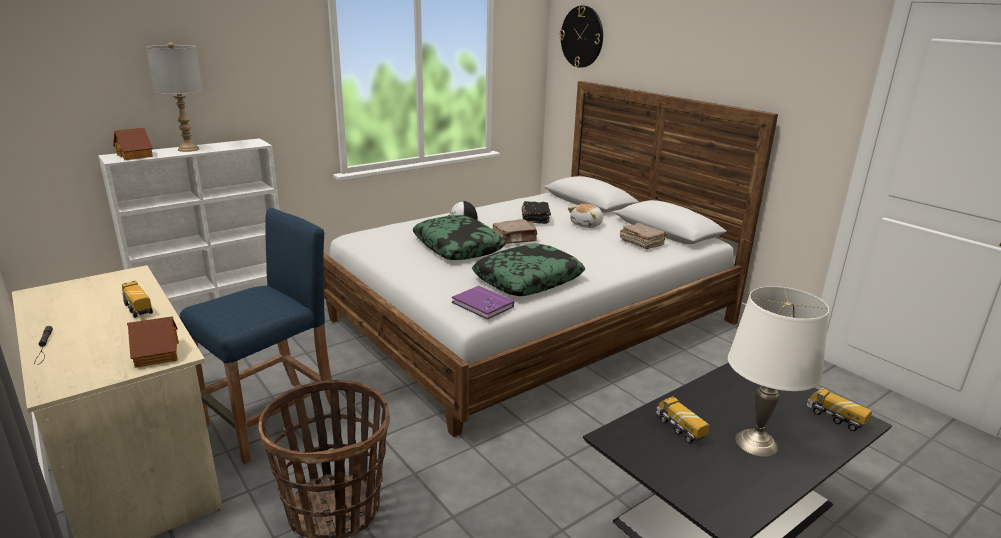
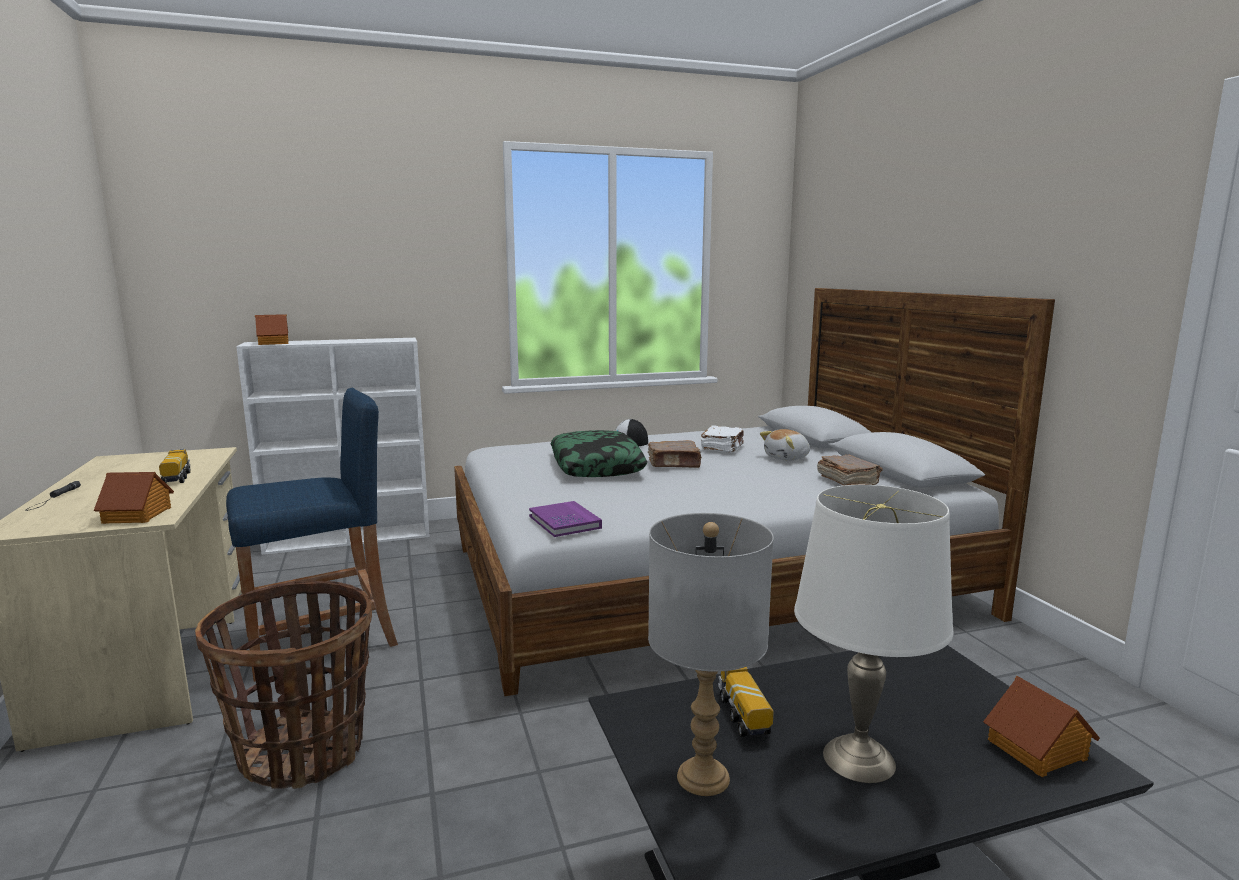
camera: 20 degrees right, 10 degrees down
(188, 149) = (331, 341): grey table lamp -> grey table lamp (703, 776)
(528, 279) = (650, 504): pillow -> none
(536, 219) = (722, 448): black book -> white book
(582, 37) = (822, 234): wall clock -> none
(835, 418) = (1038, 750): toy truck -> toy house

